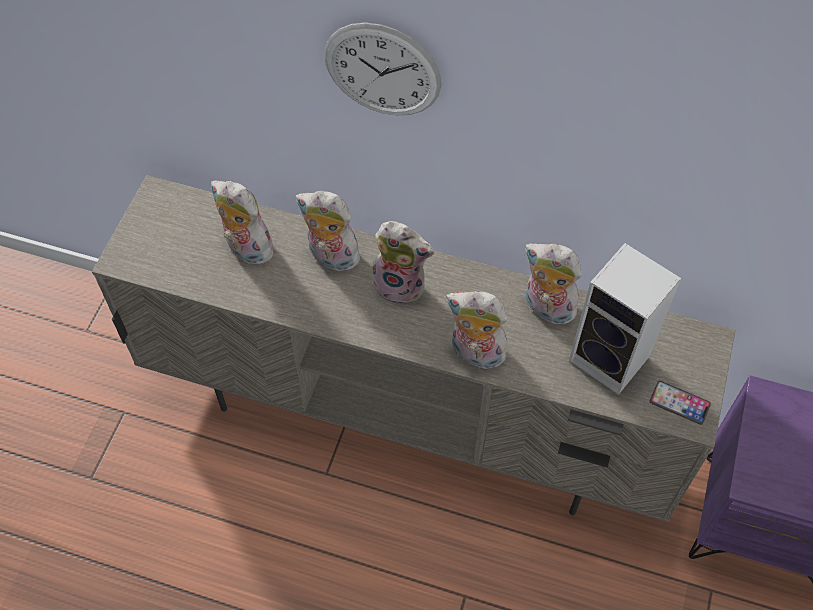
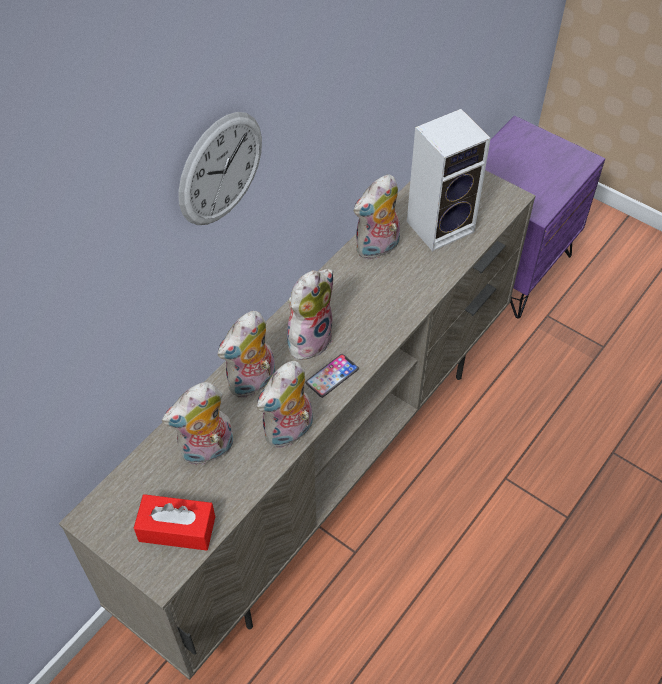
camera: 70 degrees left, 5 degrees down
(163, 255) = (177, 529): none -> red tissue box
(475, 353) = (401, 308): plush toy -> plush toy (289, 432)
(679, 403) = (494, 200): phone -> phone (332, 376)

